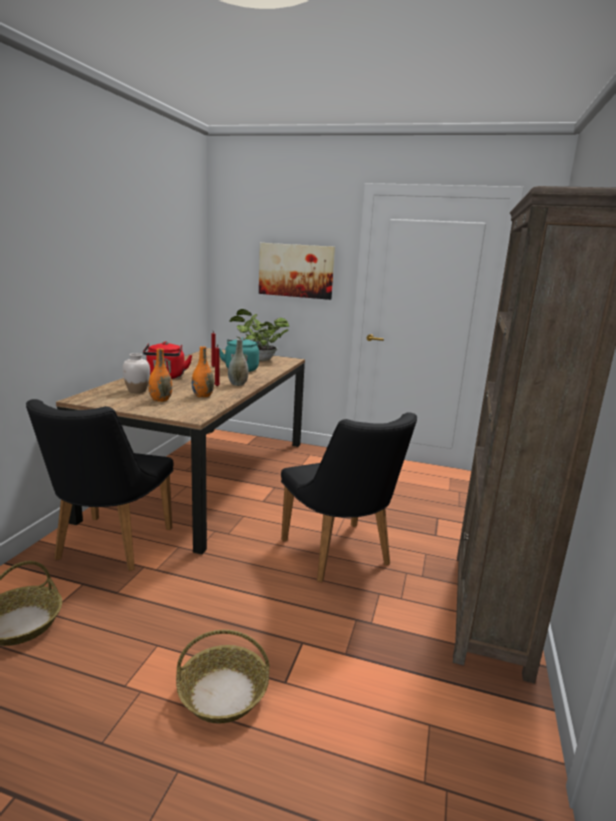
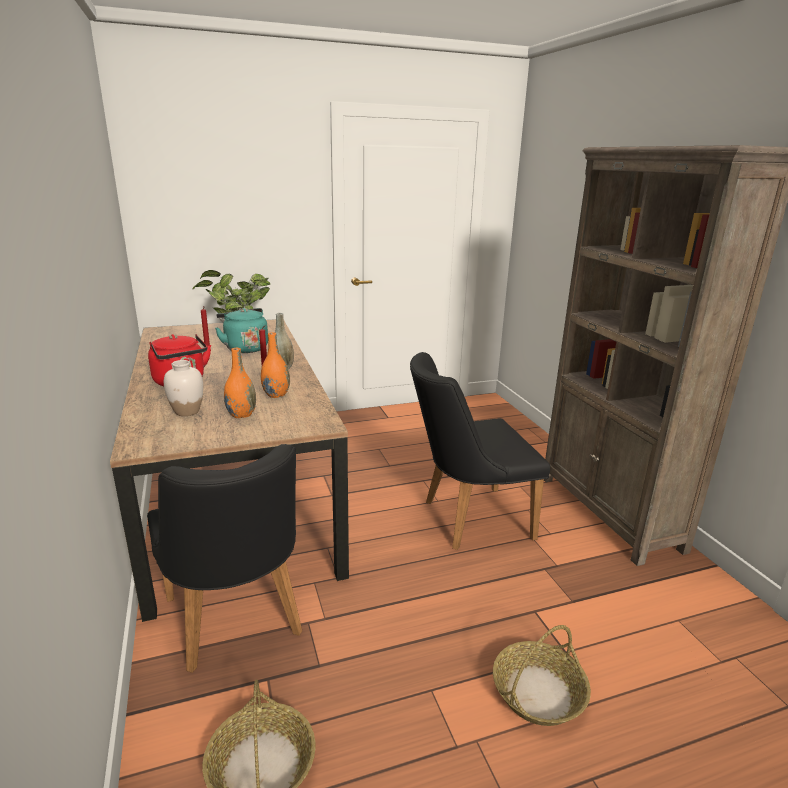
camera: 35 degrees left, 5 degrees up
(296, 270) = (256, 212): picture -> none
(341, 556) = (467, 519): black chair -> black chair turned 135 degrees clockwise

